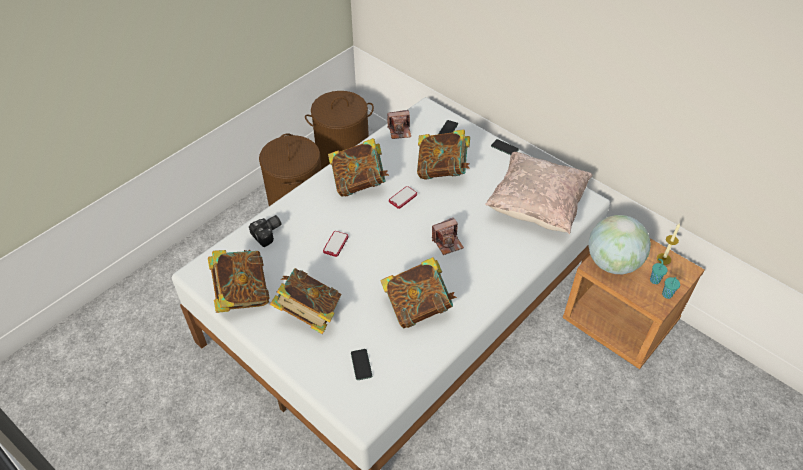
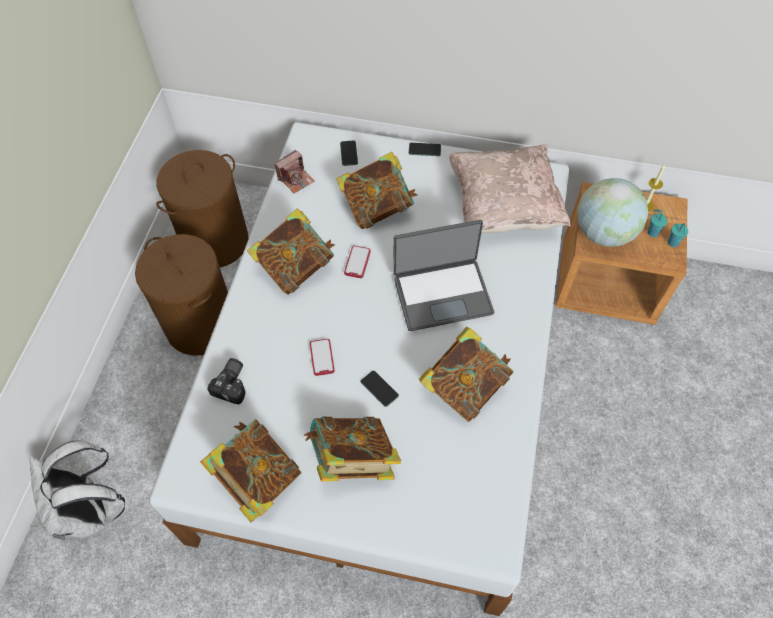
camera: 30 degrees left, 10 degrees up
(155, 293) = (91, 511): none -> white backpack
(361, 364) = (451, 488): phone -> phone (379, 388)
(447, 242) = (442, 294): camera -> laptop

